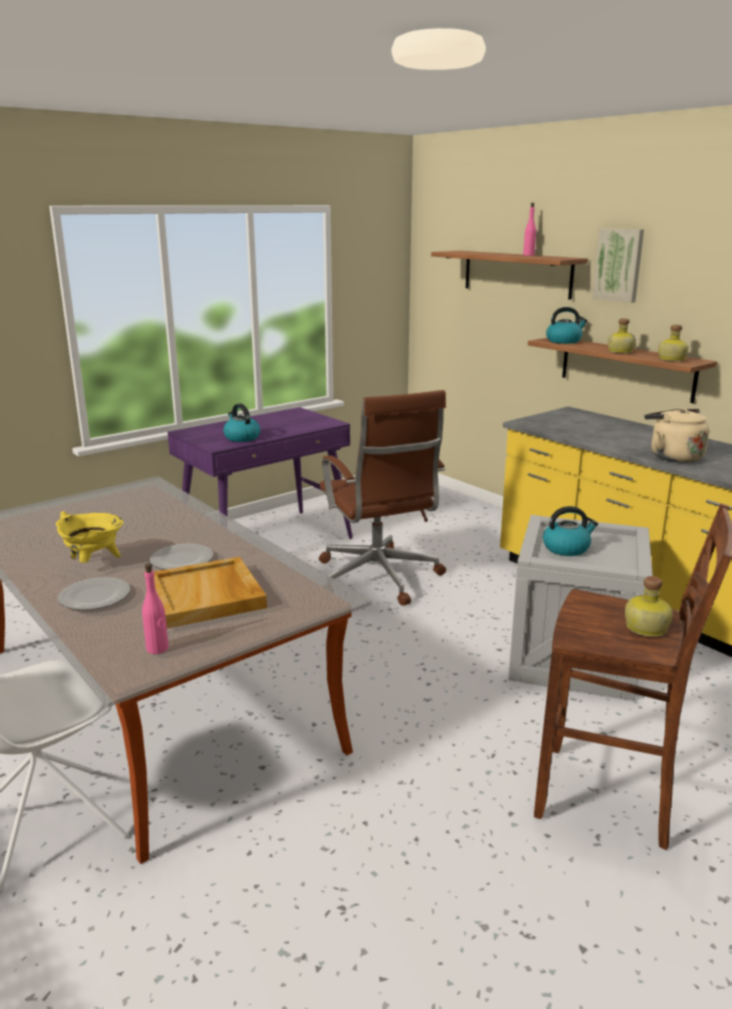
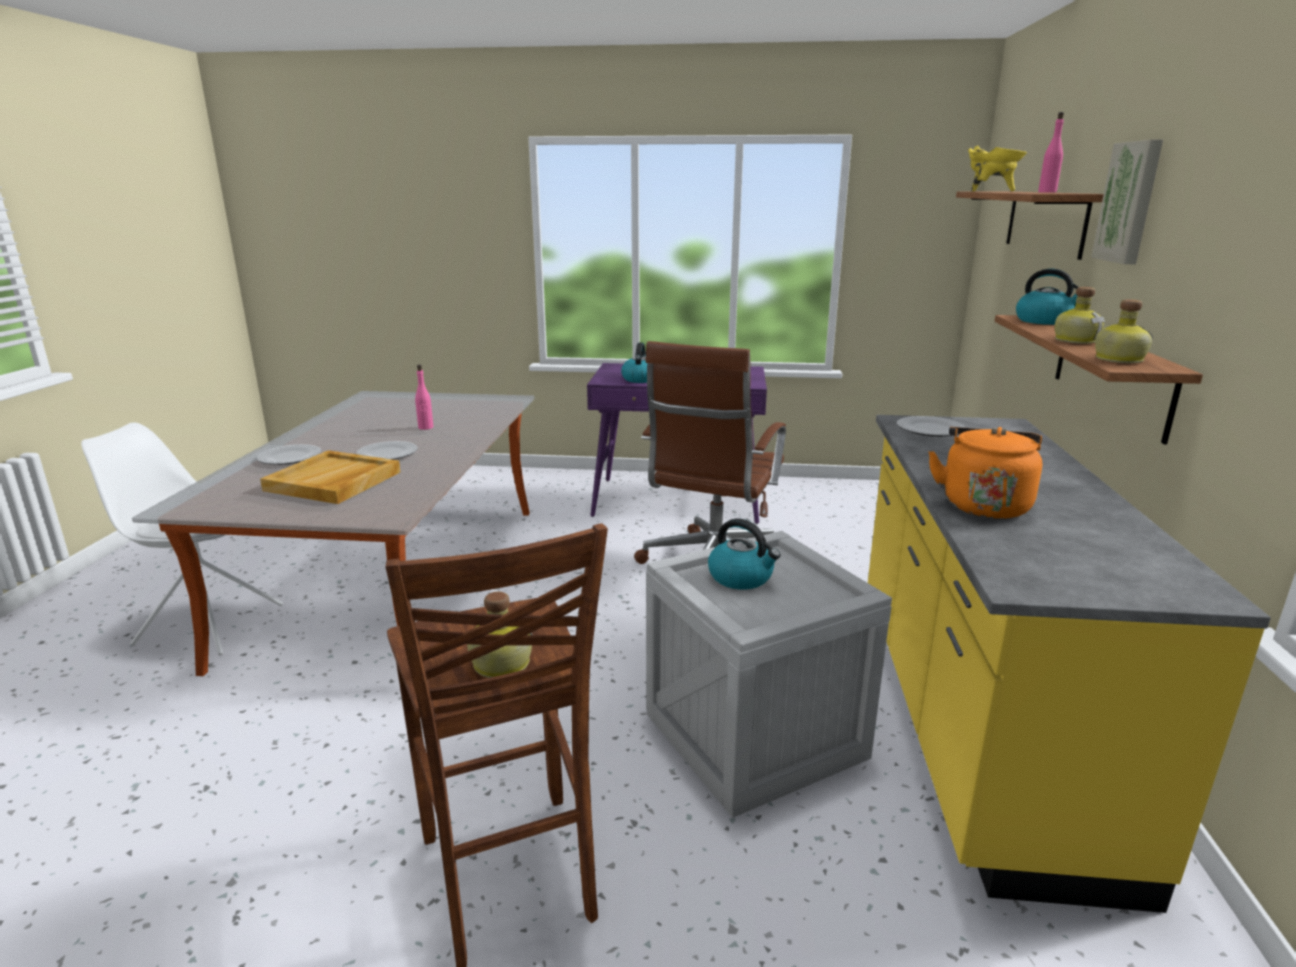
camera: 45 degrees right, 0 degrees up
(93, 563) = (345, 437): yellow cooking pot -> yellow cooking pot (989, 191)
(157, 648) = (226, 500): pink bottle -> pink bottle (425, 427)
(550, 424) = (929, 429): none -> plate
(672, 456) = (983, 505): beige kettle -> orange kettle

